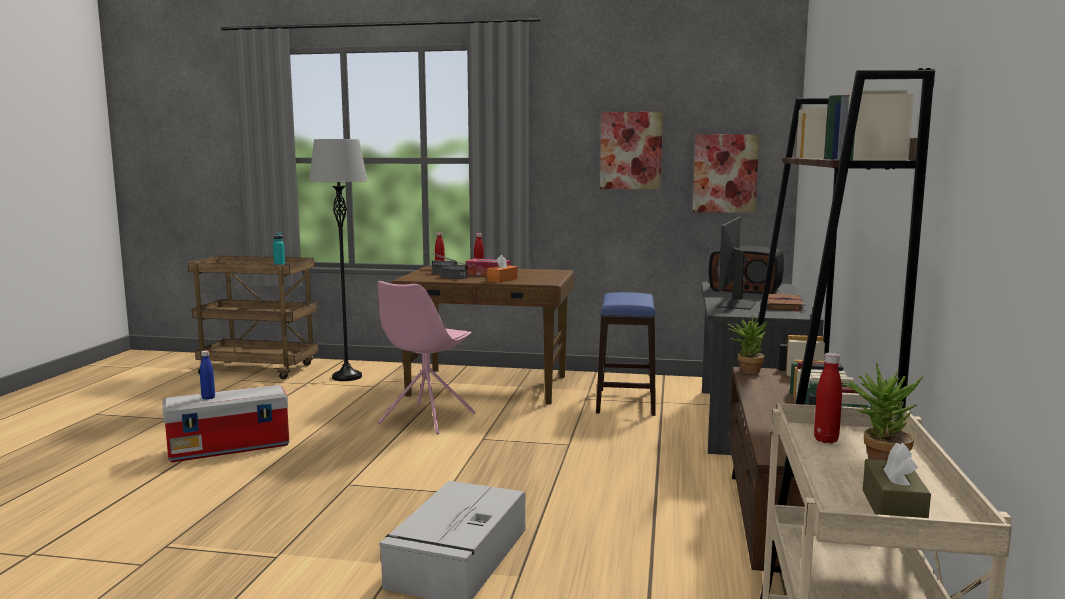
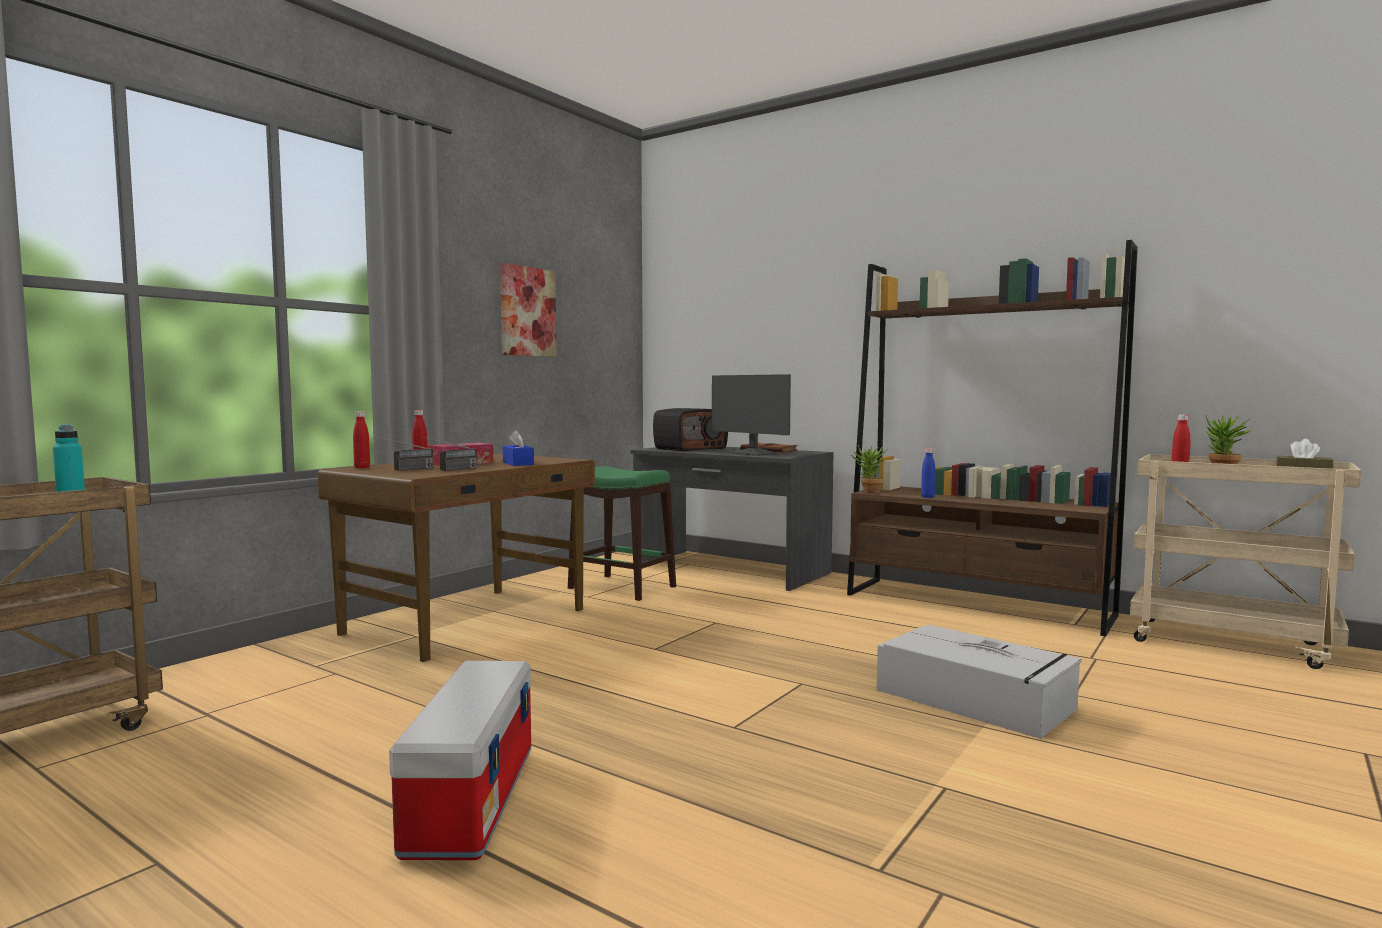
camera: 65 degrees left, 5 degrees down
(208, 398) = (465, 708): blue bottle -> blue bottle (927, 497)
(347, 377) = (242, 684): grey floor lamp -> none
(426, 419) = (542, 663): pink chair -> none
(502, 280) = (518, 463): orange tissue box -> blue tissue box
(625, 402) = (622, 588): blue stool -> green stool
(725, 173) = (599, 342): picture -> none

